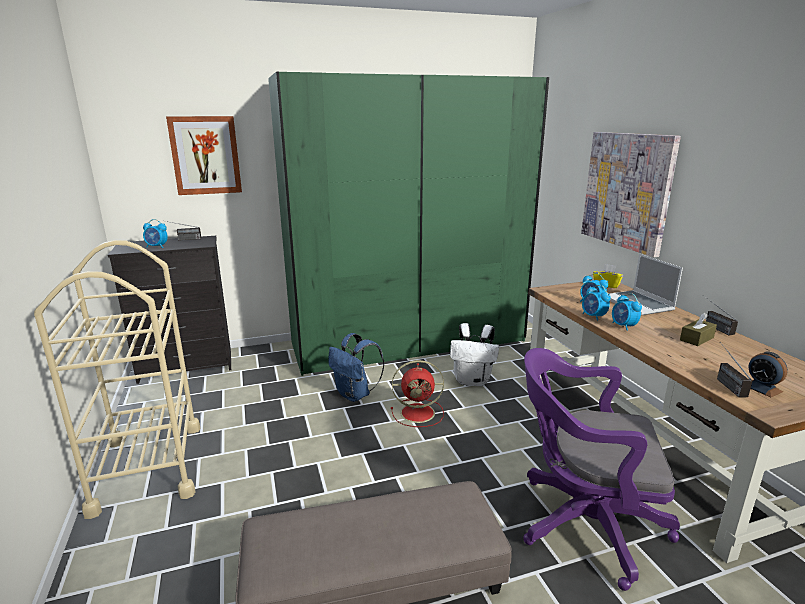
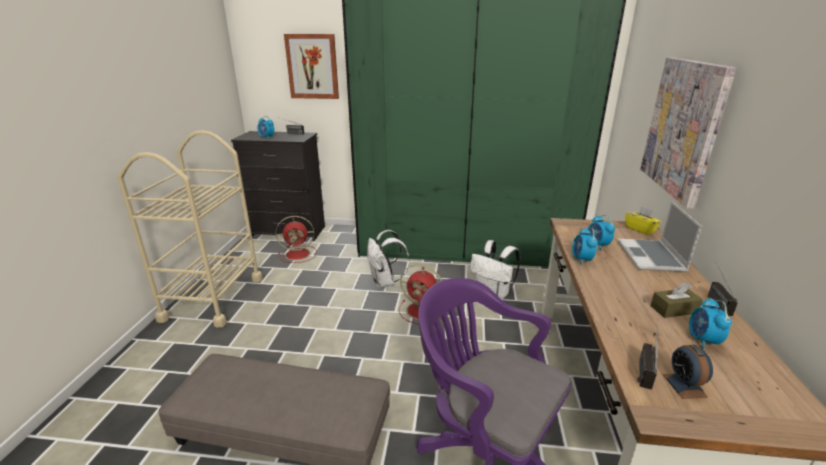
camera: 25 degrees right, 5 degrees up
(224, 388) = (299, 254): none -> red fan
(355, 395) = (385, 282): blue backpack -> white backpack
(623, 326) = (602, 277): alarm clock -> alarm clock (702, 340)

